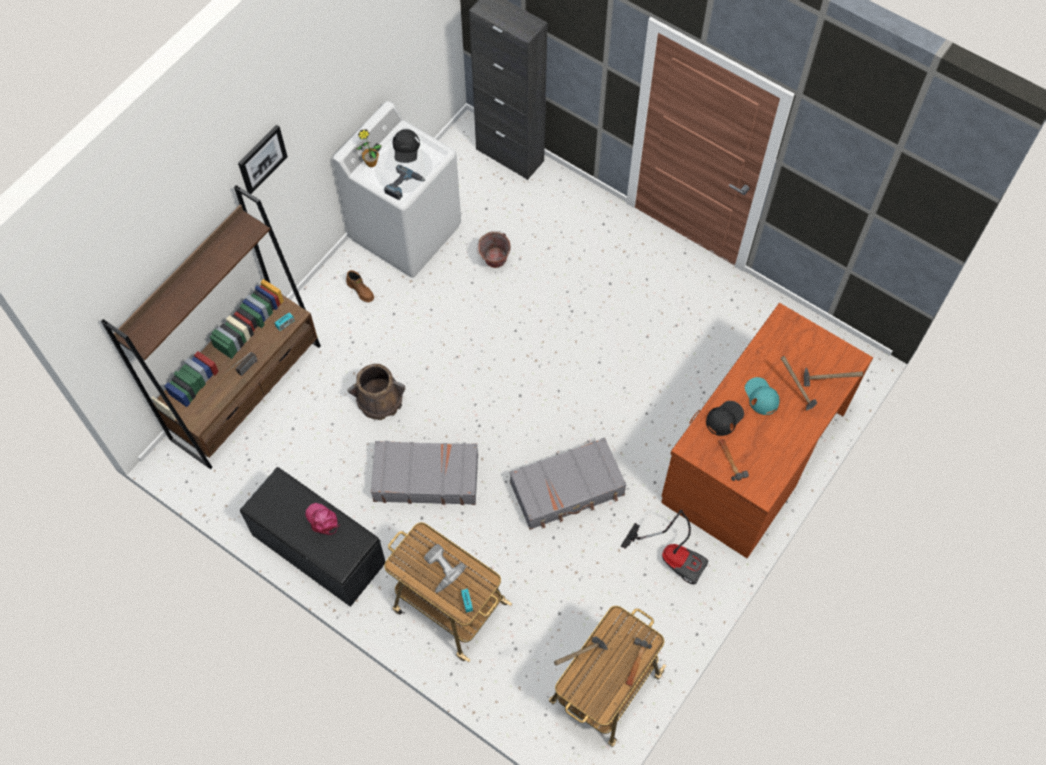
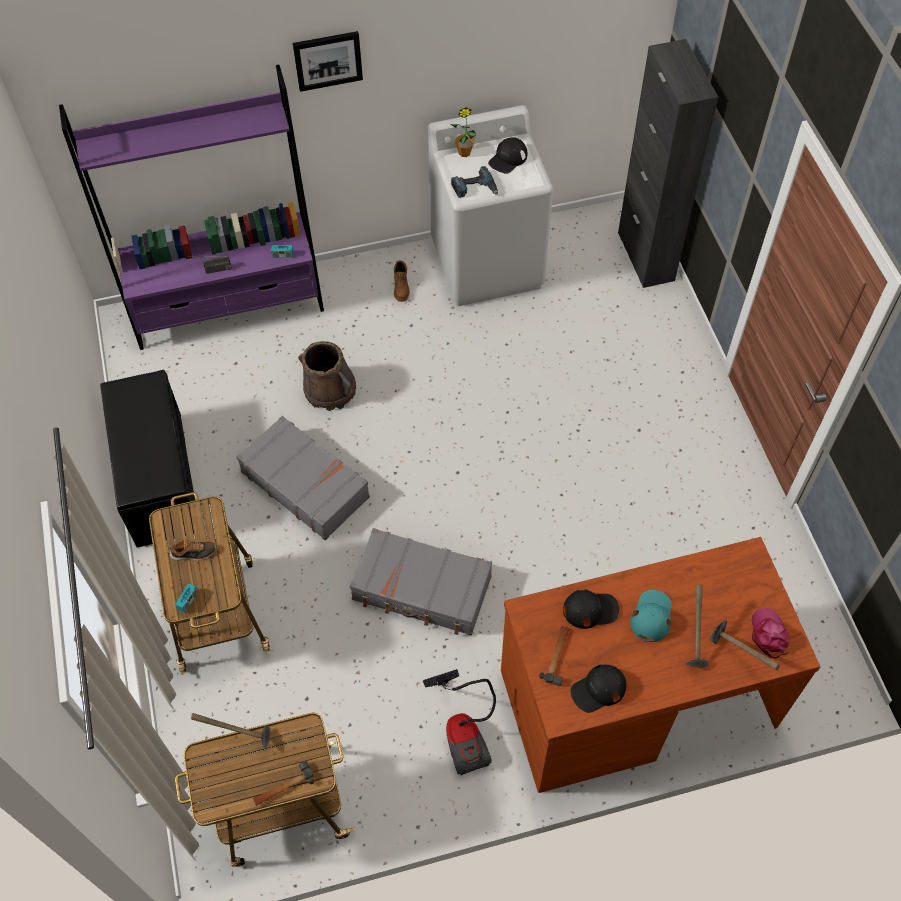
camera: 40 degrees right, 5 degrees down
(247, 391) = (229, 308): brown bookcase -> purple bookcase
(322, 520) = (154, 441): pink cap -> pink cap (769, 634)
(439, 570) = (194, 553): power drill -> shoe
(494, 263) = (542, 340): bucket -> none
(770, 462) = (598, 689): none -> black cap

